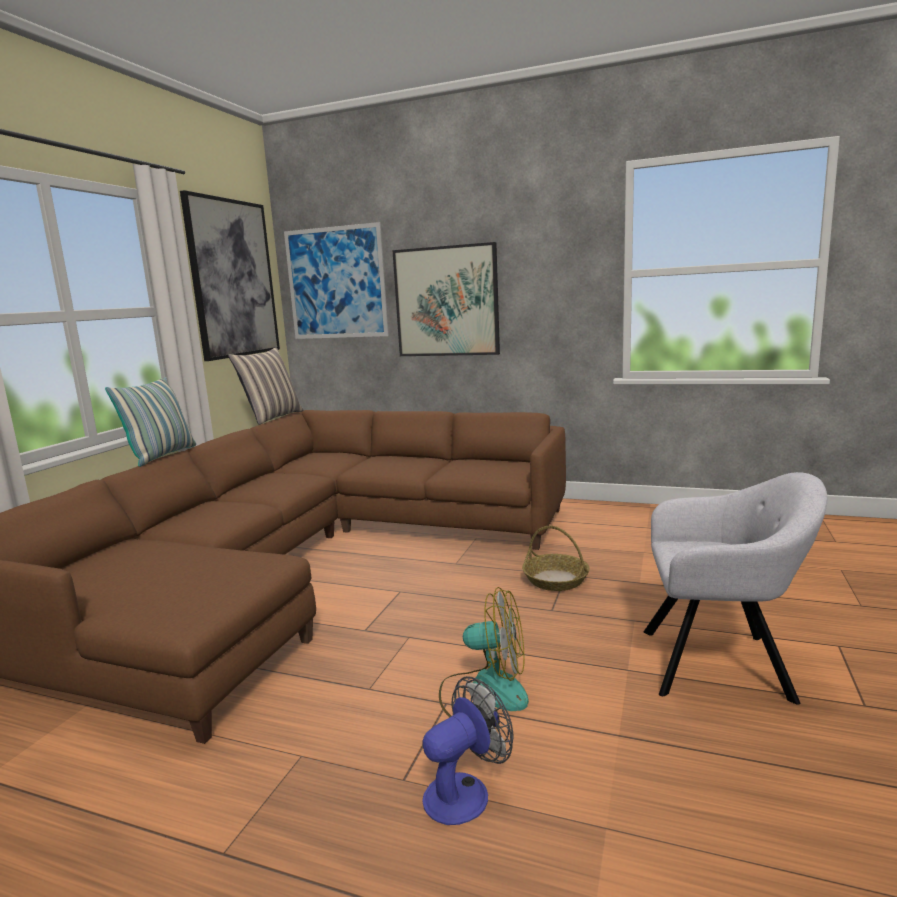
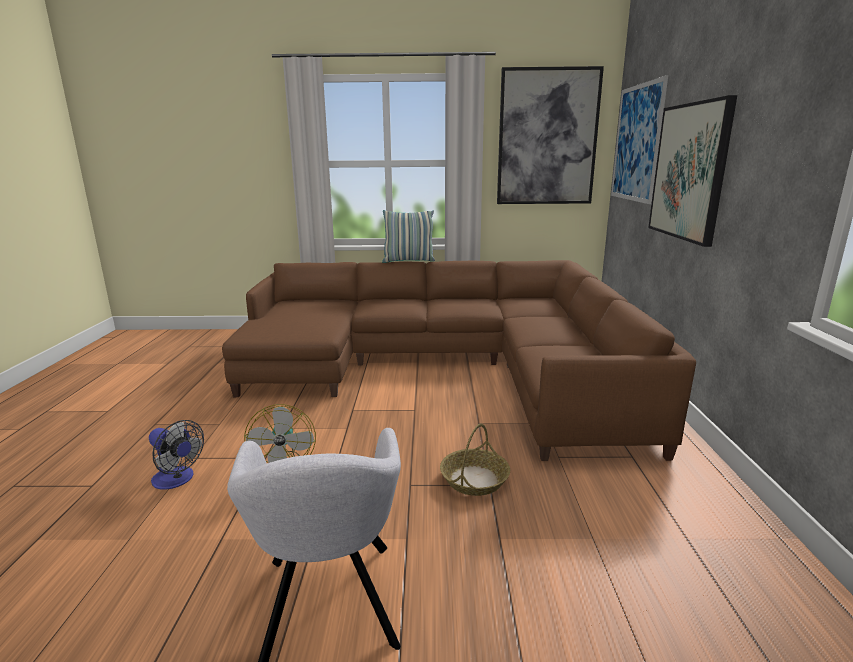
camera: 70 degrees right, 5 degrees up
(272, 417) = (535, 259): pillow -> none

